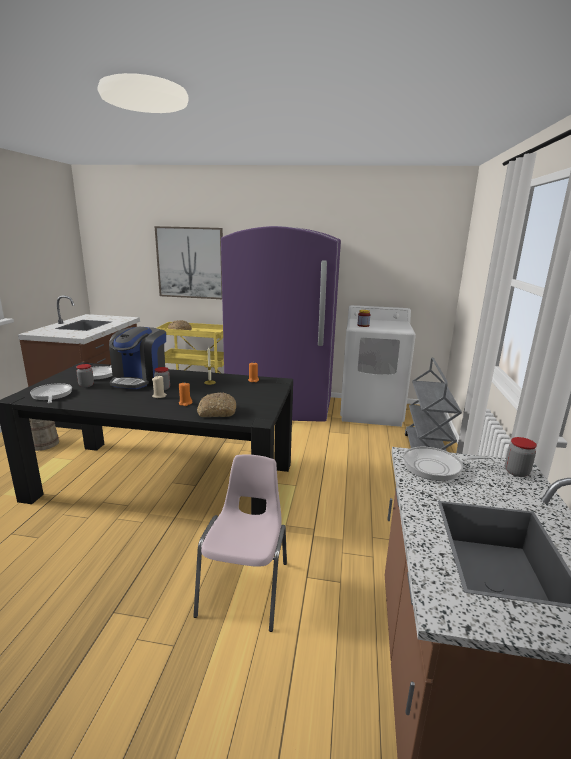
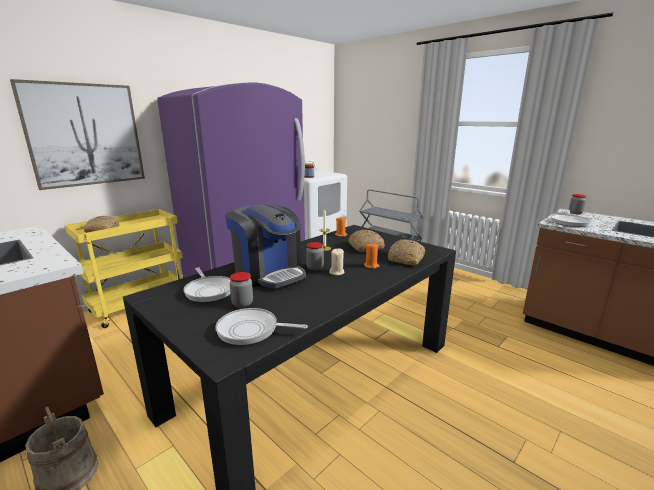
camera: 55 degrees left, 0 degrees up
(231, 393) = (365, 247): none -> bread
(246, 587) = (501, 375): pink chair -> none

